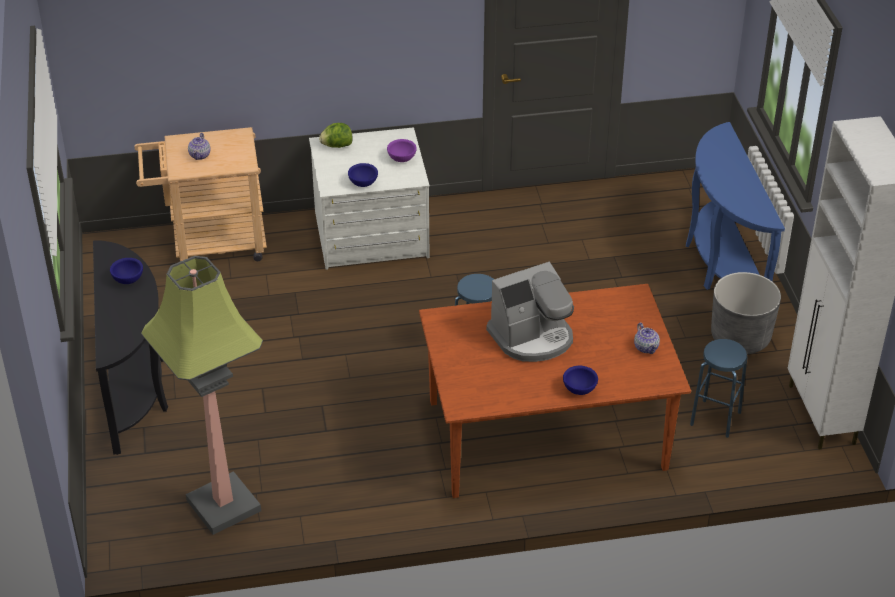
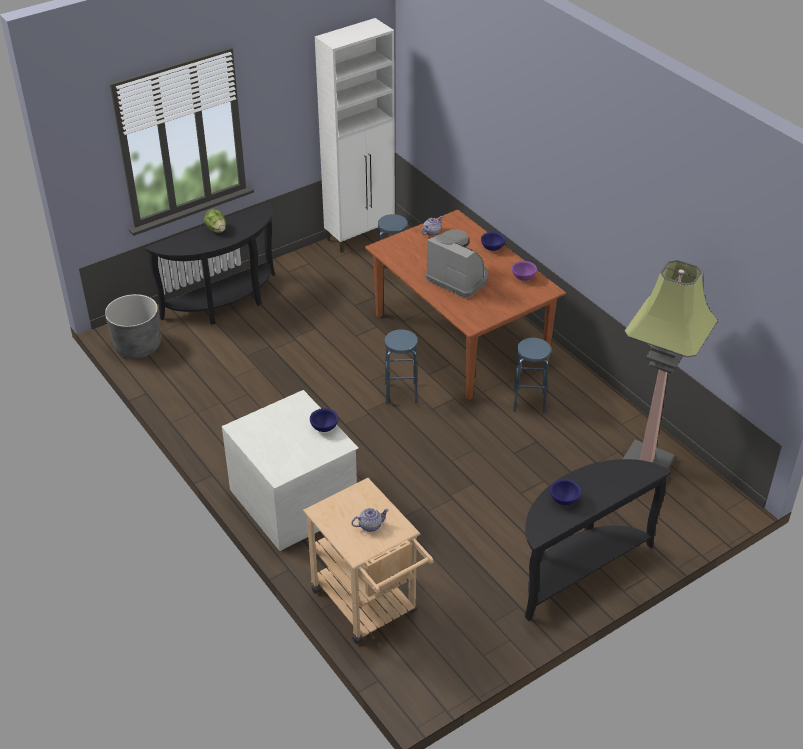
camera: 115 degrees left, 0 degrees up
(337, 146) = (277, 464): lettuce -> lettuce (216, 229)
(392, 450) = (529, 402): none -> blue stool
(402, 159) = (275, 416): purple bowl -> purple bowl (523, 277)
(720, 263) = (226, 304): blue console table -> black console table
(740, 337) = (305, 279): grey planter -> grey planter (137, 346)

